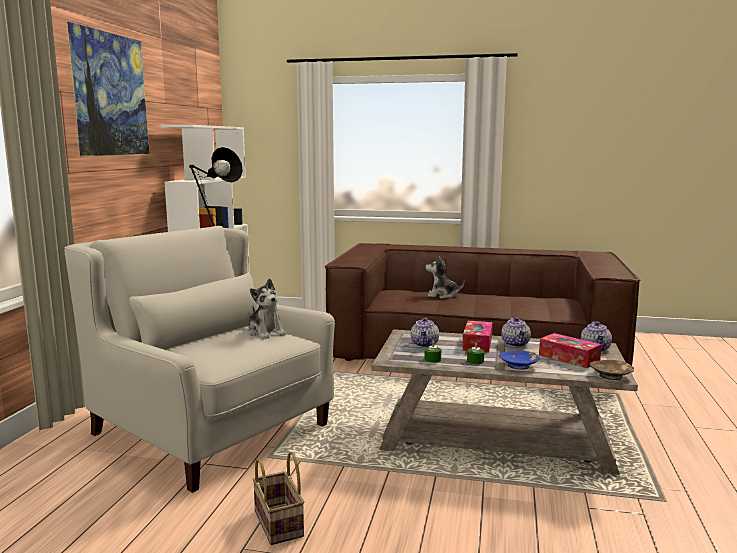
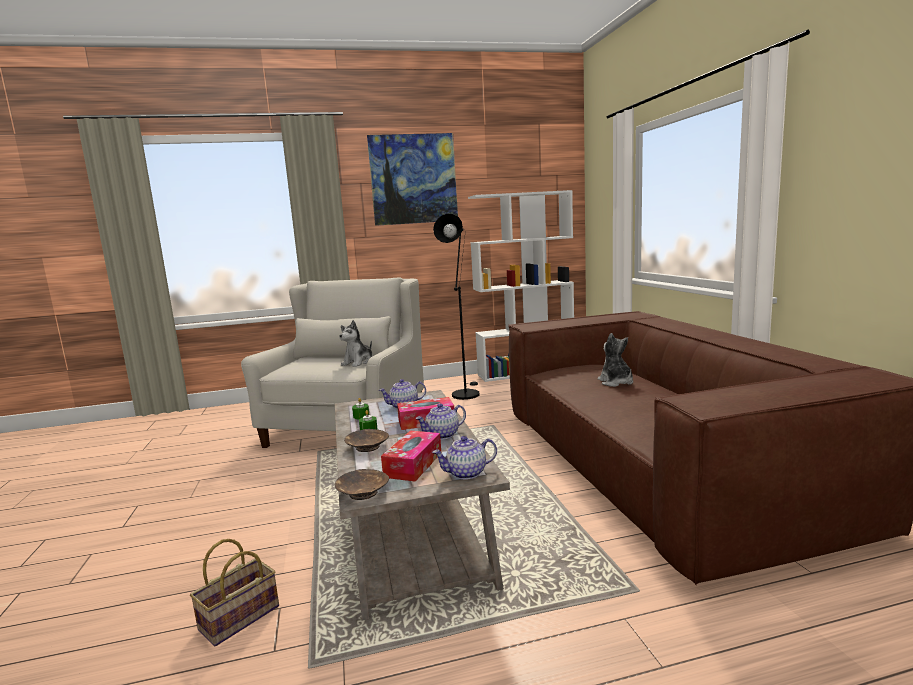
camera: 65 degrees right, 0 degrees up
(280, 524) = (228, 481): basket -> basket (238, 619)
(519, 366) = (367, 447): blue bowl -> brown bowl

